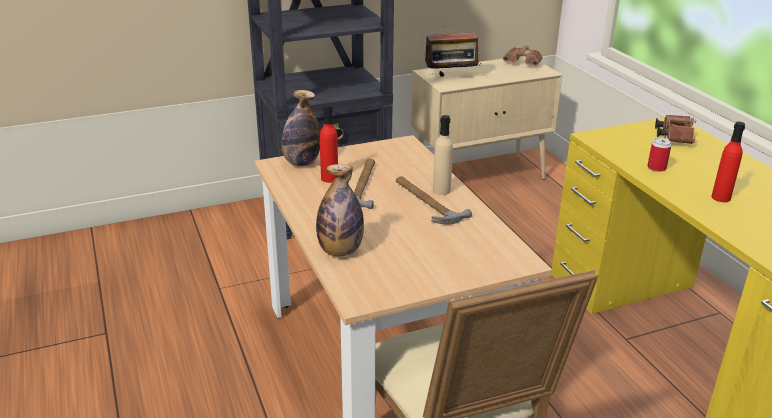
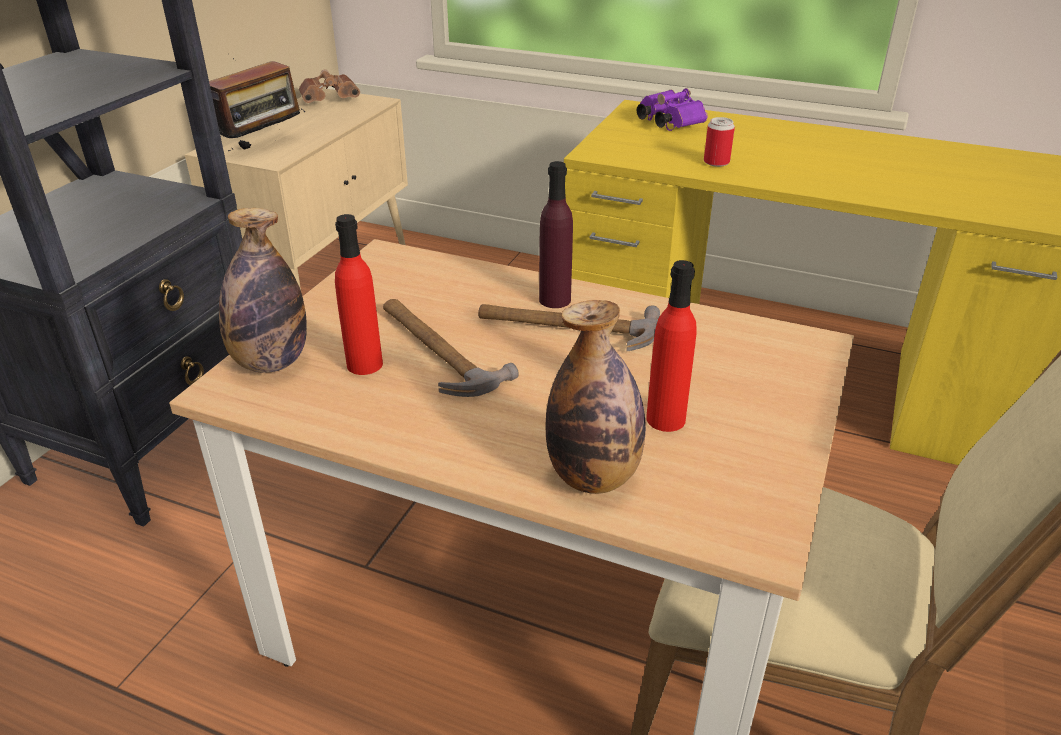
camera: 45 degrees left, 5 degrees up
(441, 190) = (555, 300): beige bottle -> purple bottle
(674, 137) = (667, 123): brown binoculars -> purple binoculars
(721, 197) = (823, 169): red bottle -> red bottle (665, 419)

